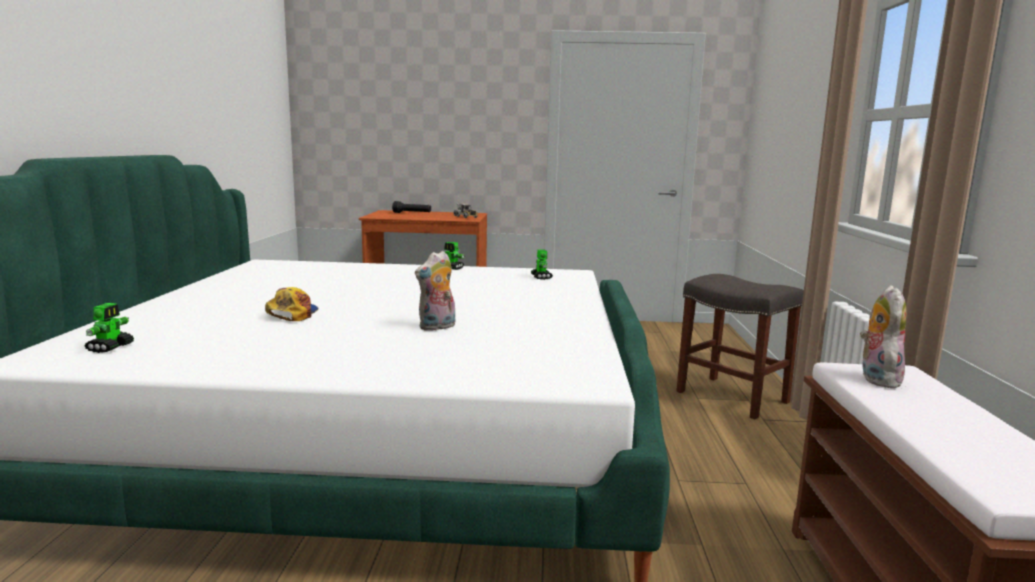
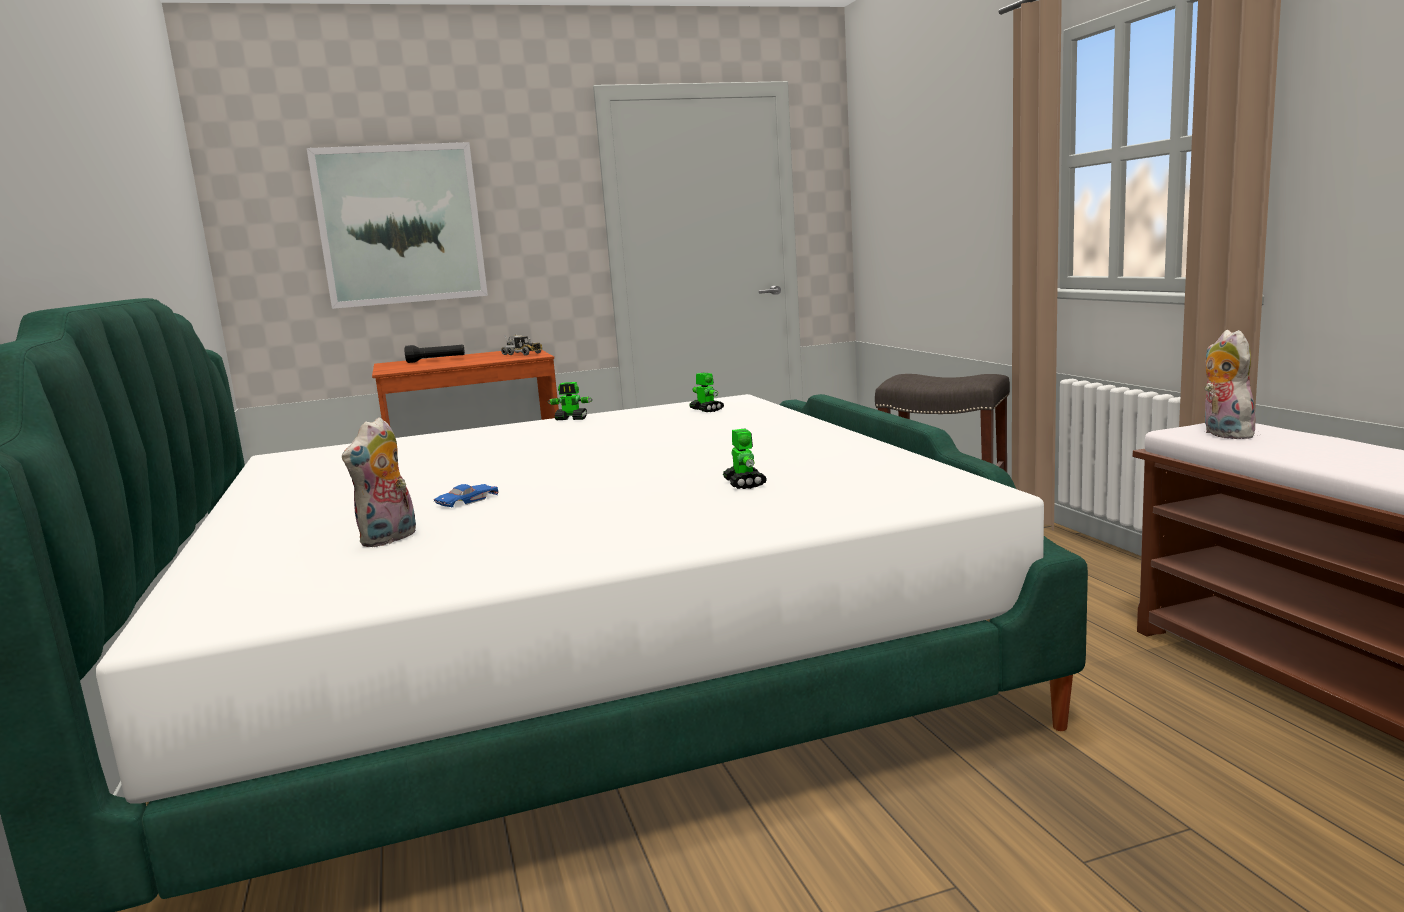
camera: 20 degrees left, 0 degrees up
(110, 347) = (281, 586): toy robot -> toy robot (744, 484)
(292, 314) = (467, 501): cap -> blue toy car
(407, 120) = (400, 225): none -> picture
(437, 327) = (693, 478): plush toy -> plush toy (390, 539)

